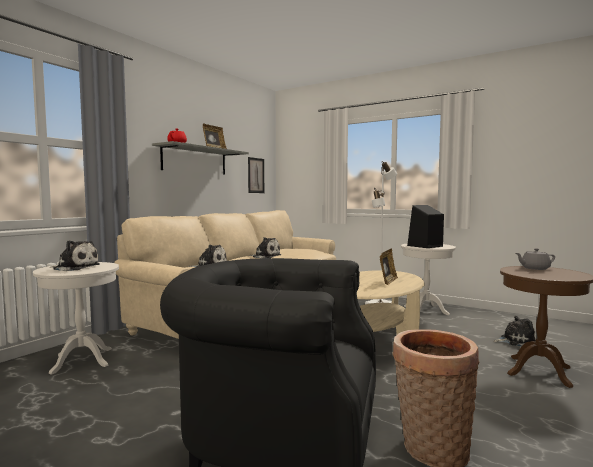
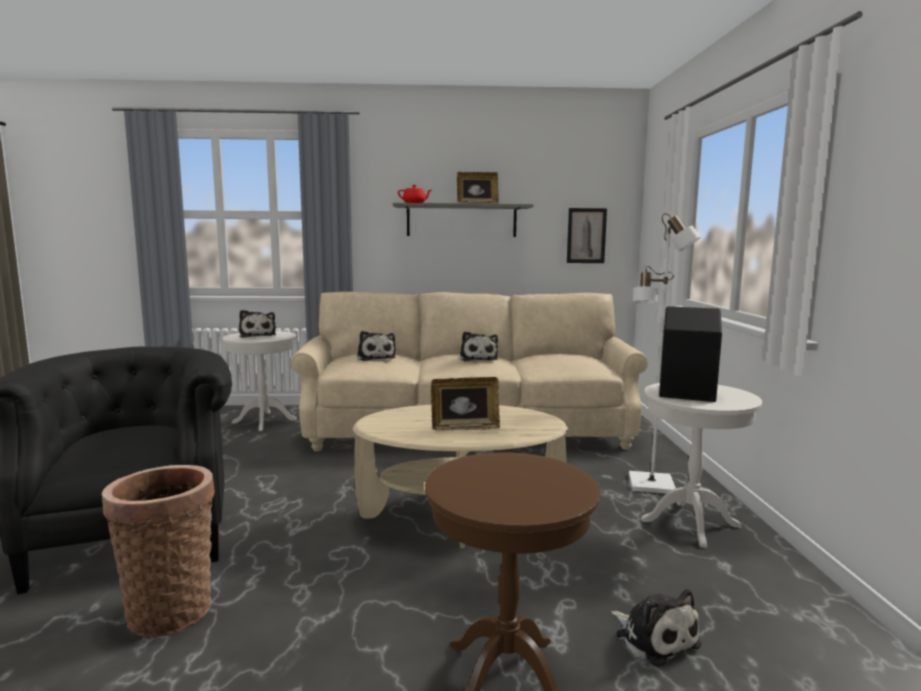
camera: 55 degrees right, 5 degrees up
(534, 268) = (545, 473): grey teapot -> none

